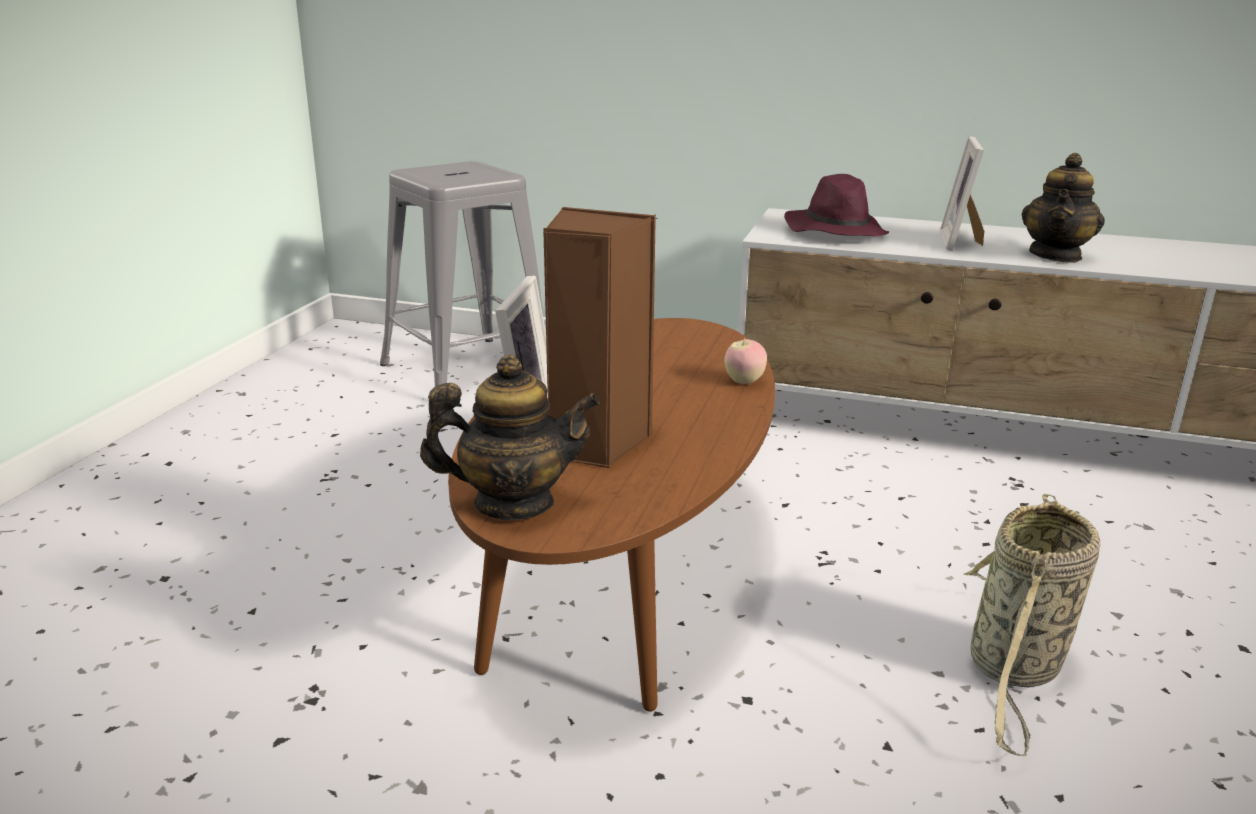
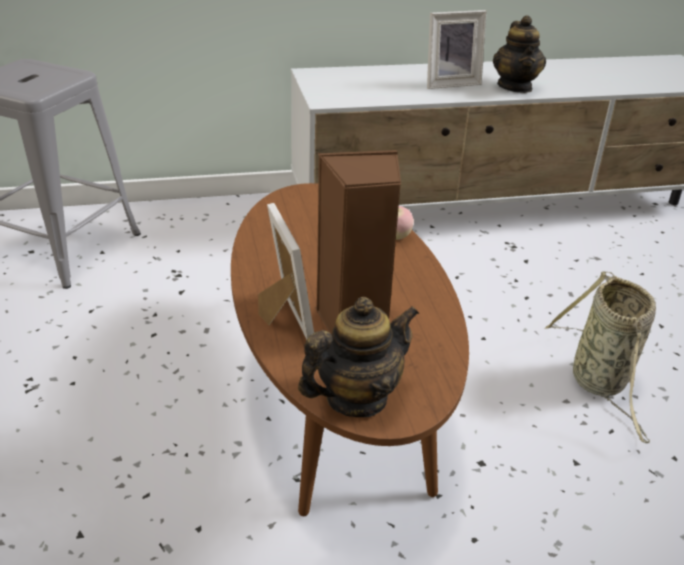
camera: 30 degrees left, 10 degrees up
(834, 231) = (362, 87): purple hat -> none
(961, 241) = (450, 83): picture frame -> picture frame turned 90 degrees counterclockwise

